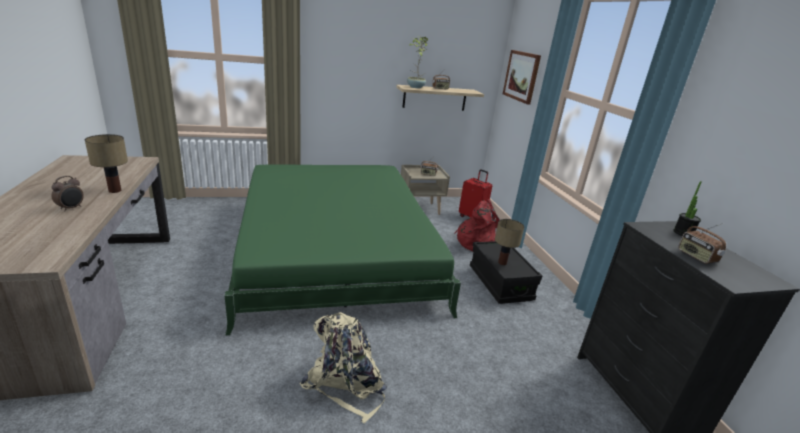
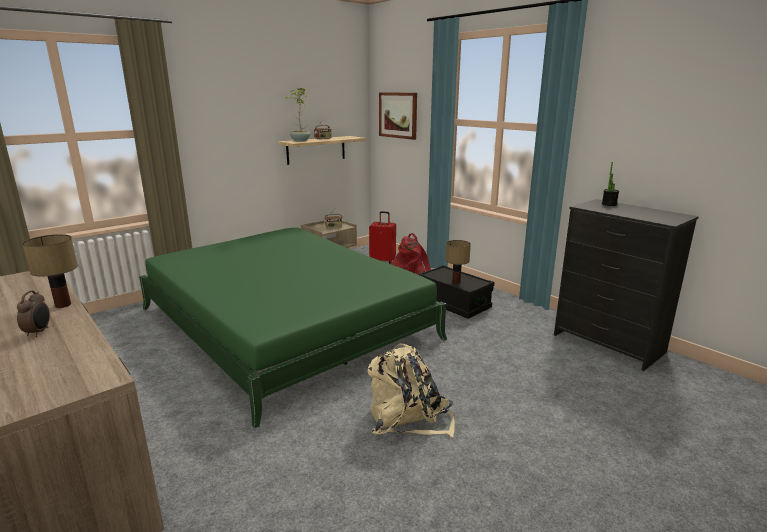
camera: 25 degrees left, 5 degrees down
(696, 256) = (633, 214): radio -> none

